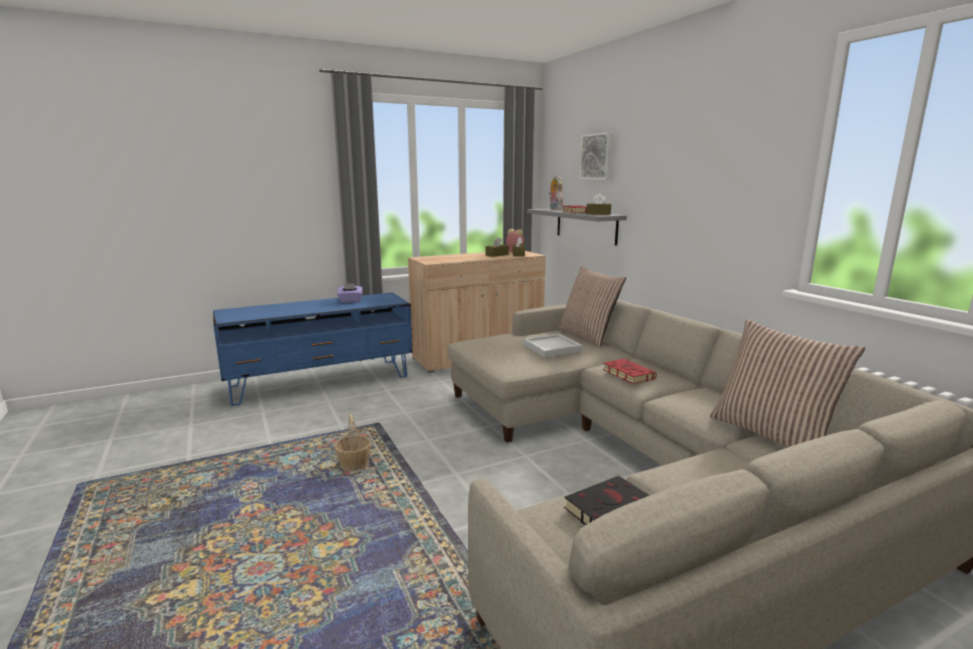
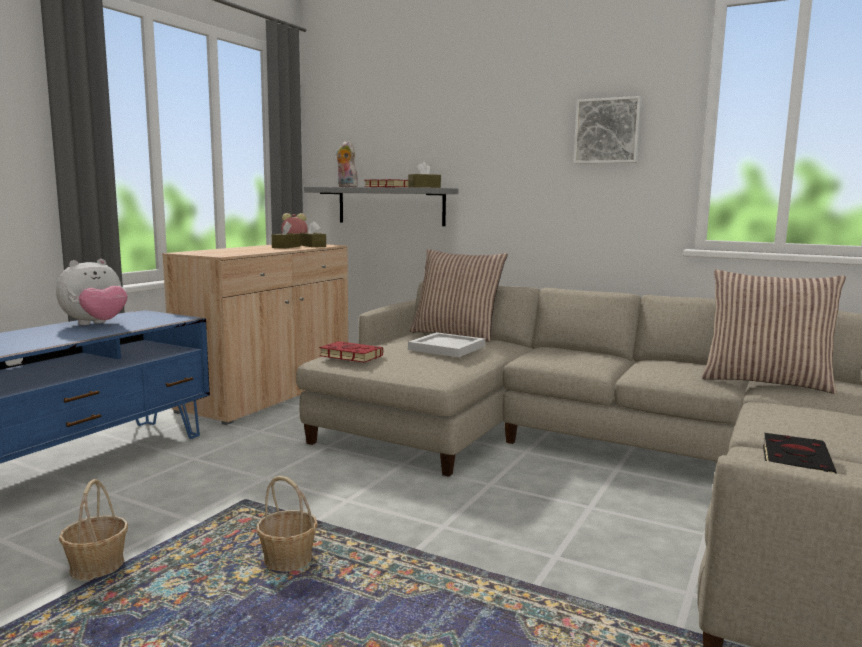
camera: 35 degrees left, 5 degrees down
(278, 439) = (96, 567): none -> basket
(350, 301) = (96, 324): purple tissue box -> plush toy
(597, 156) = (405, 119): picture -> picture (607, 131)
(627, 374) = (566, 359): red book -> red book (349, 356)

